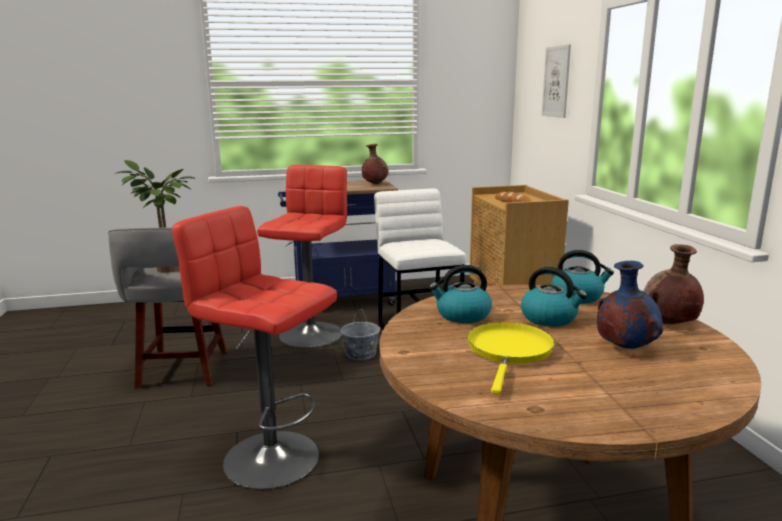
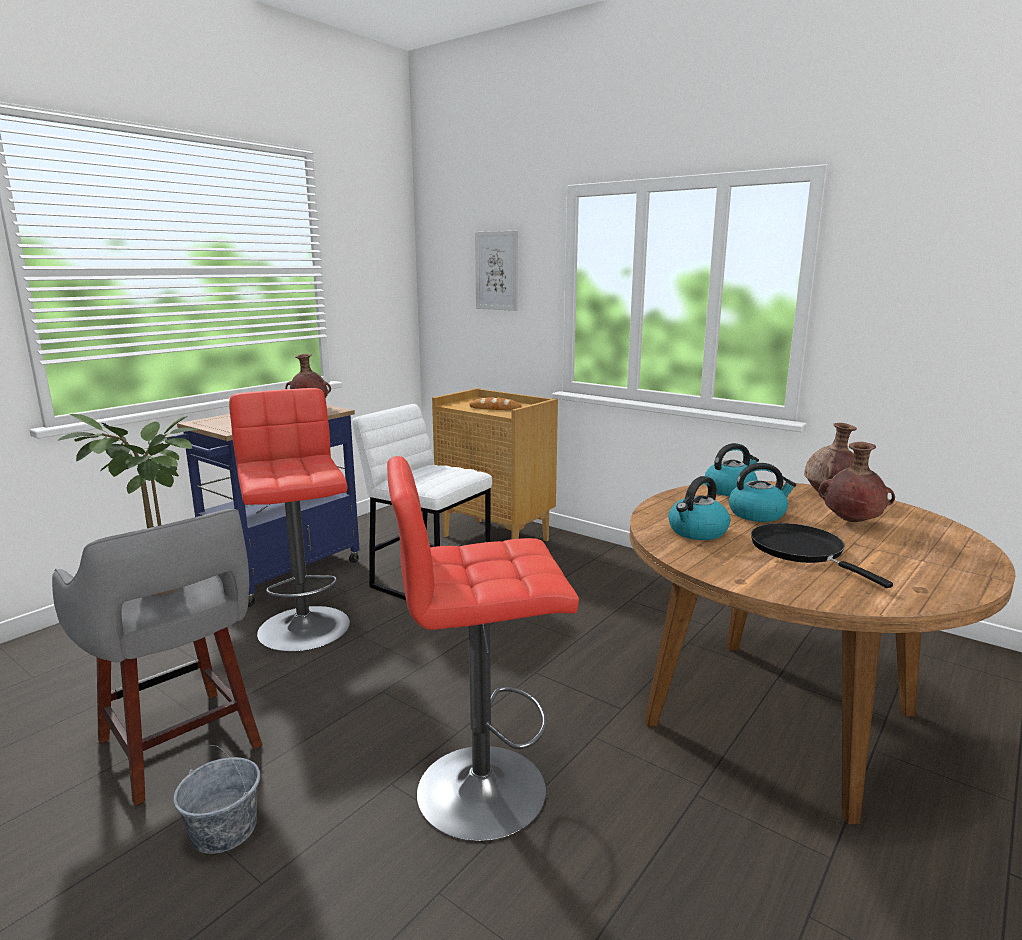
camera: 40 degrees left, 0 degrees up
(360, 354) = (402, 629): grey bucket -> grey bucket (223, 830)
(509, 351) = (801, 551): yellow frying pan -> black frying pan
(624, 348) = (850, 522): blue vase -> brown vase

